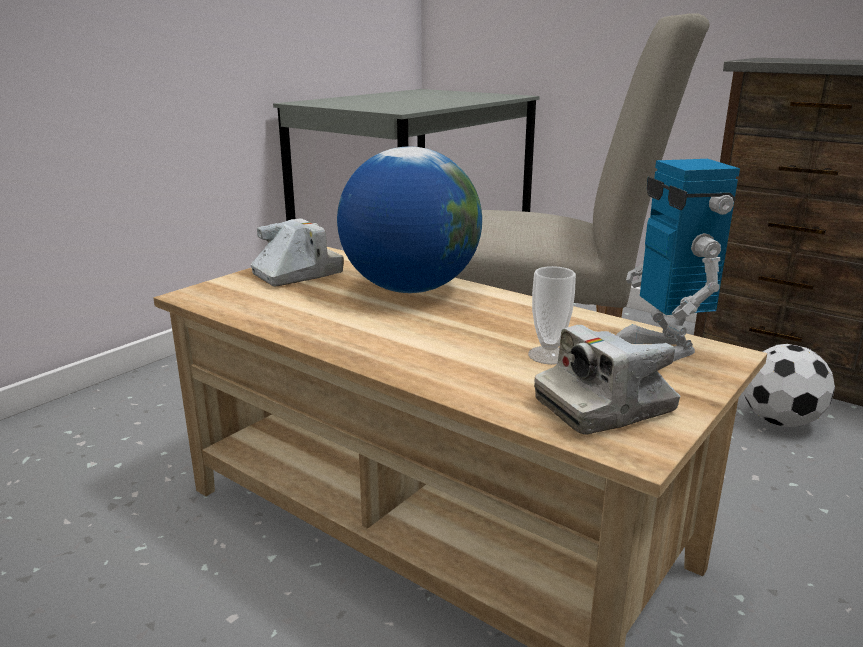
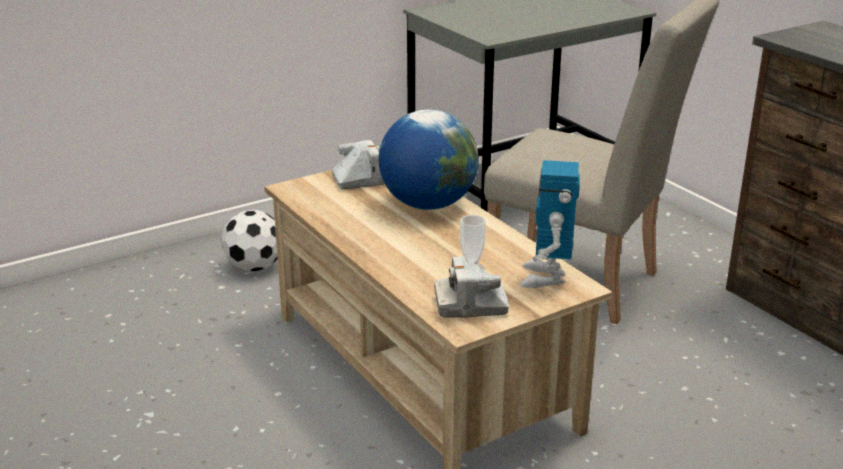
camera: 20 degrees right, 5 degrees up
(780, 420) = (753, 352): football -> football (255, 266)

